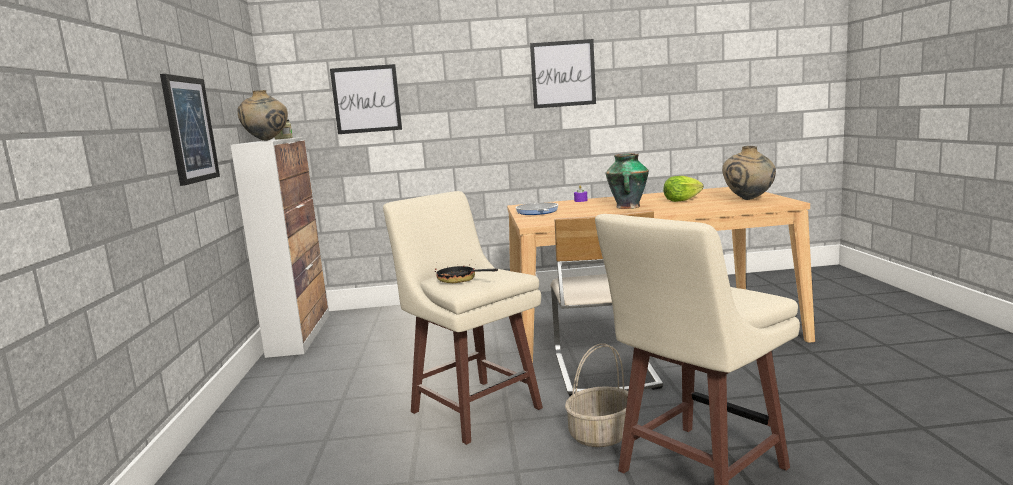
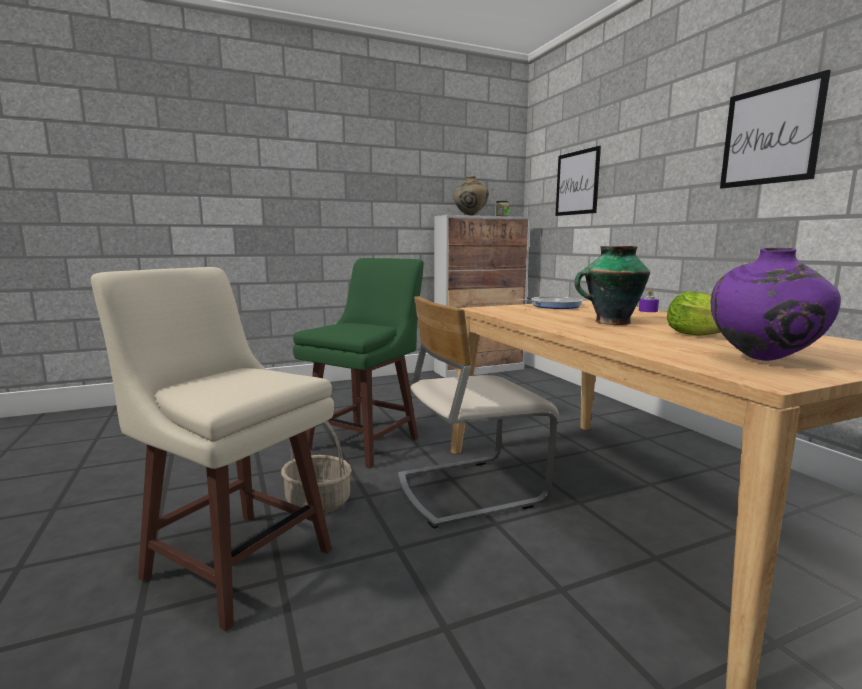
camera: 70 degrees right, 0 degrees up
(189, 129) = (381, 202): picture -> none
(461, 280) = (338, 326): frying pan -> none
(474, 408) = (365, 443): beige stool -> green stool
(748, 199) = (763, 360): beige vase -> purple vase

